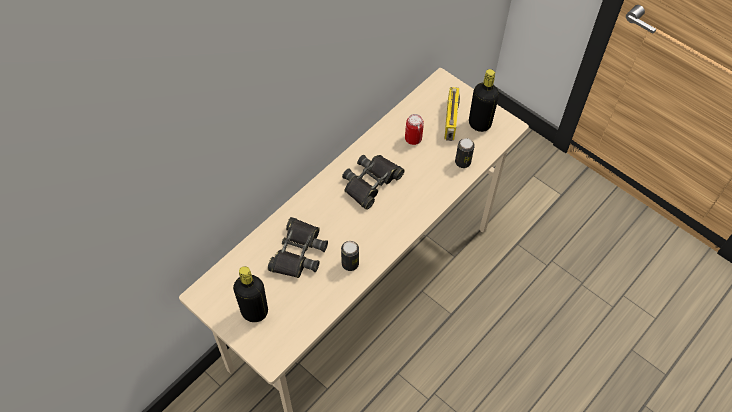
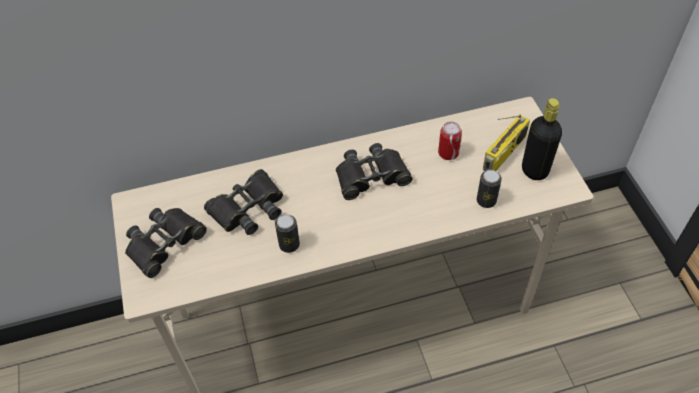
camera: 35 degrees right, 5 degrees down
(254, 312) = (164, 243): black bottle -> black binoculars

